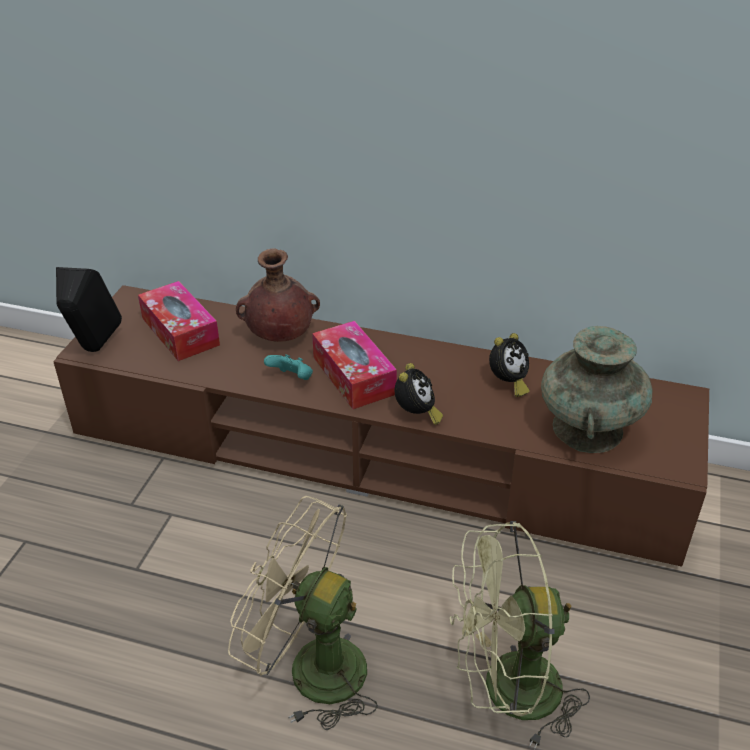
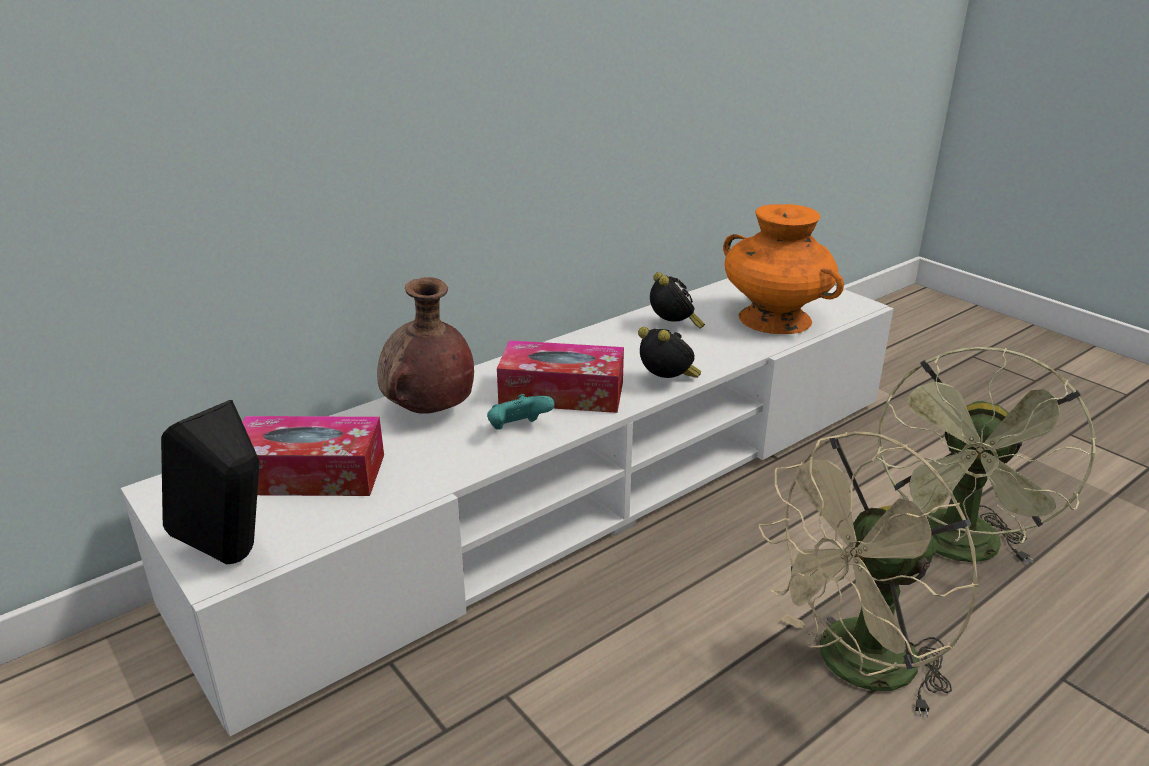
camera: 55 degrees left, 10 degrees down
(376, 452) = (576, 492): brown tv stand -> white tv stand
(587, 428) = (774, 319): turquoise vase -> orange vase

